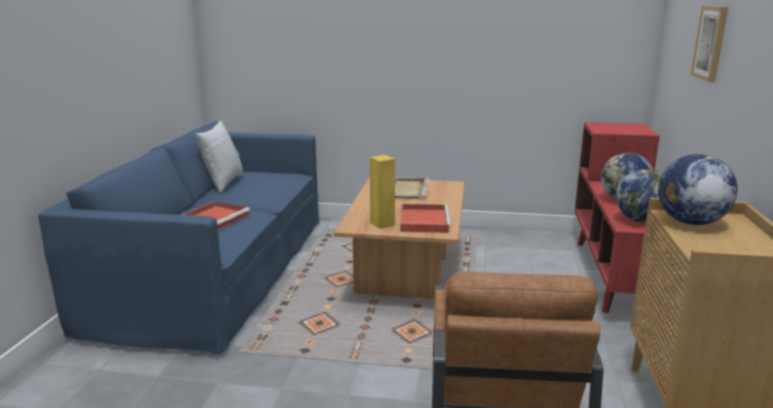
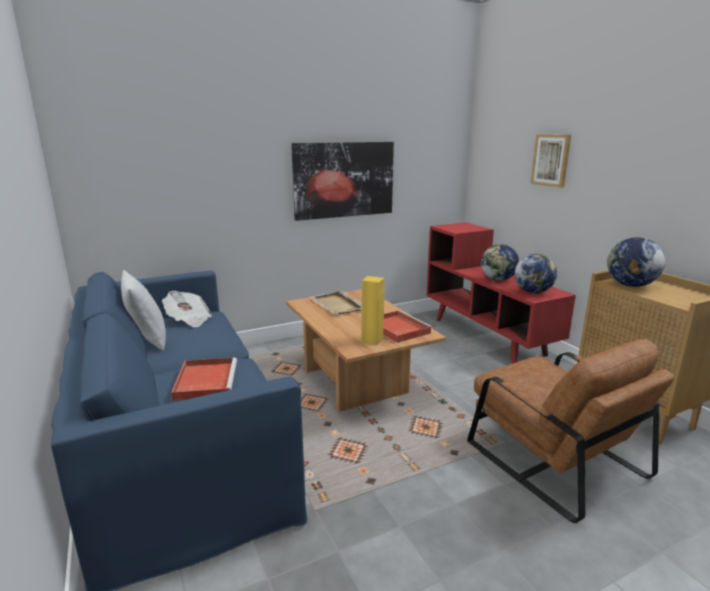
camera: 35 degrees left, 0 degrees up
(271, 176) = (188, 320): none -> newspaper
(471, 56) = (344, 180): none -> picture

